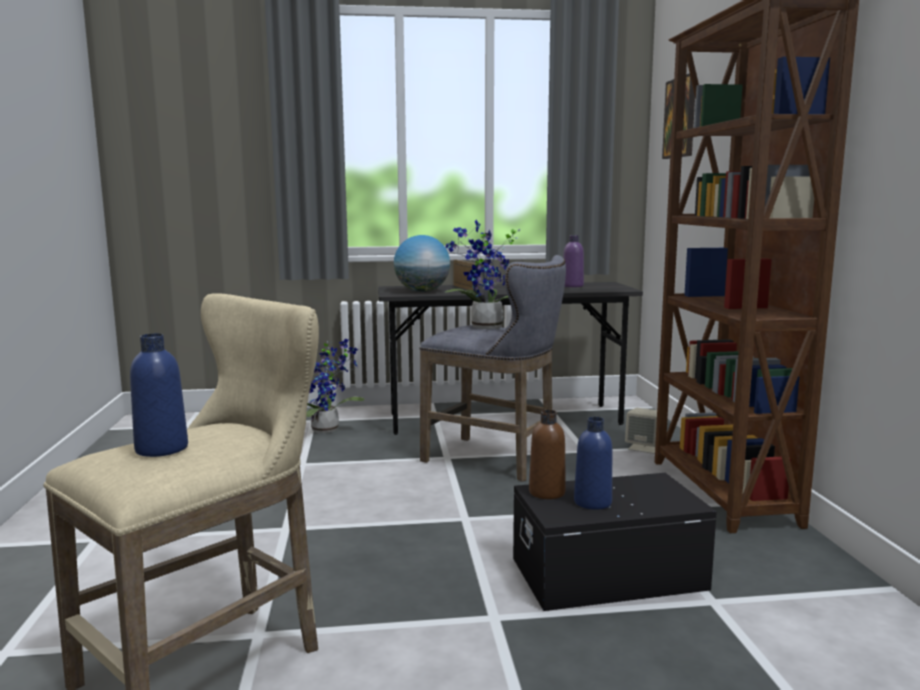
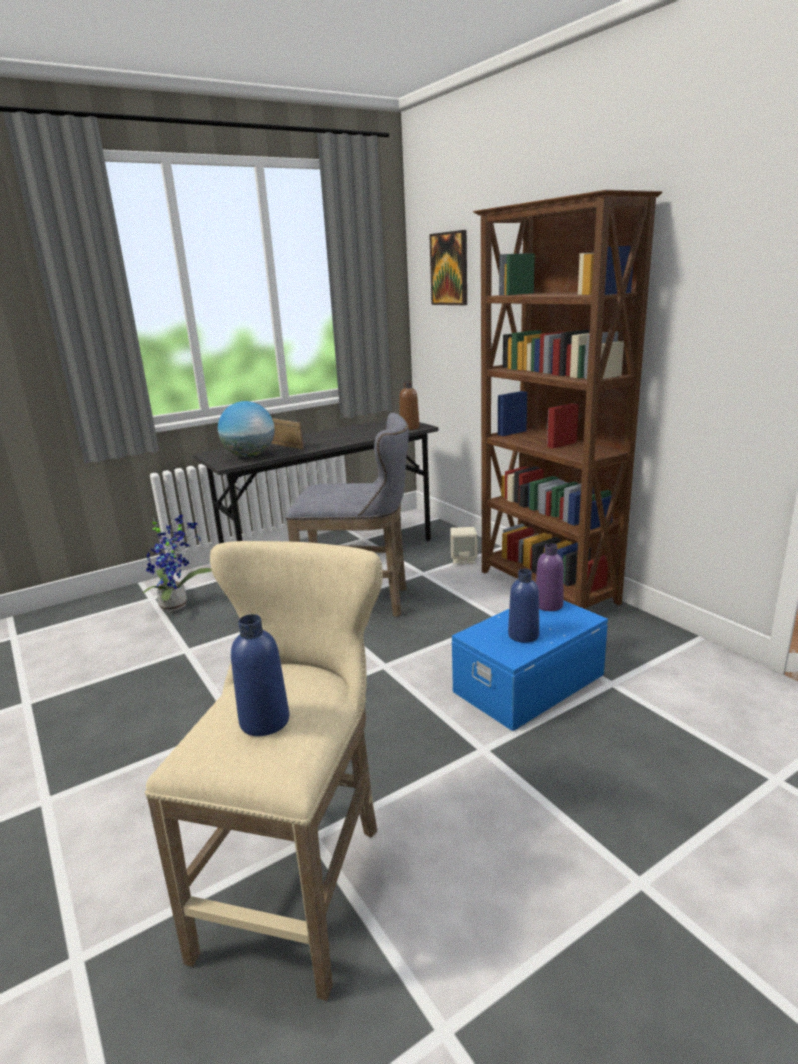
camera: 25 degrees left, 10 degrees up
(484, 328) = (340, 488): potted plant -> none
(547, 492) = (482, 635): brown bottle -> brown bottle (409, 428)
(572, 286) = (373, 427): purple bottle -> purple bottle (548, 605)
(606, 572) = (527, 682): black storage box -> blue storage box

